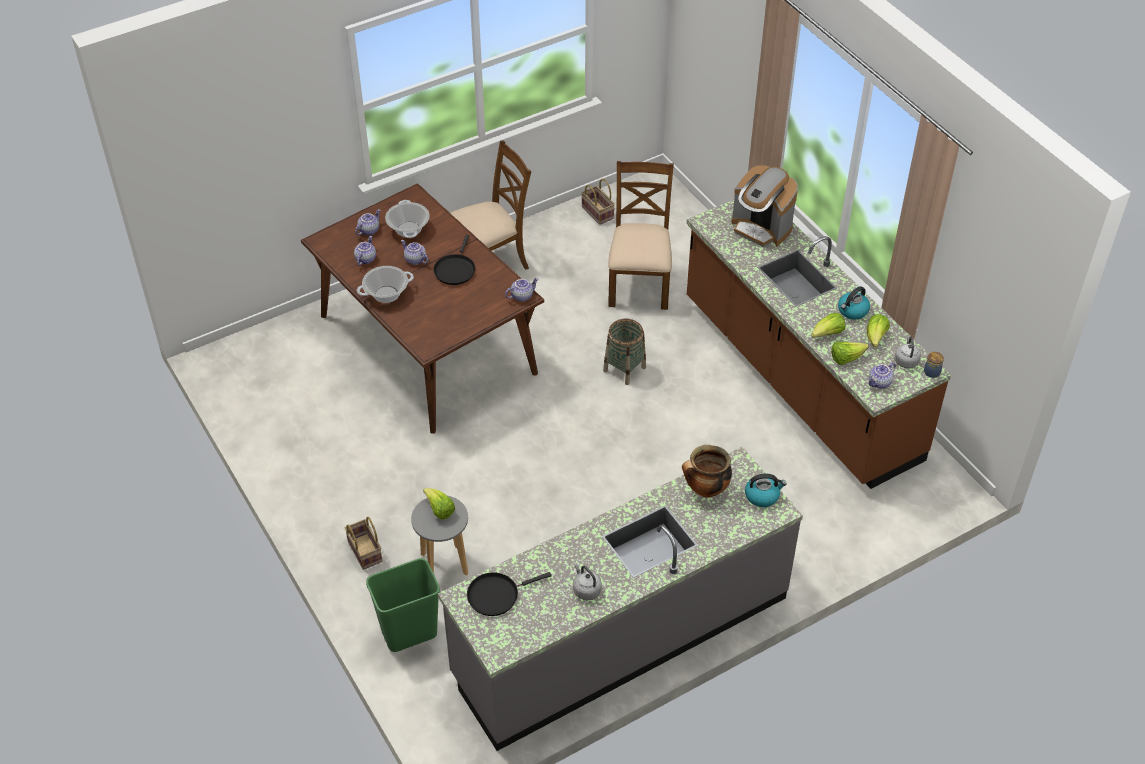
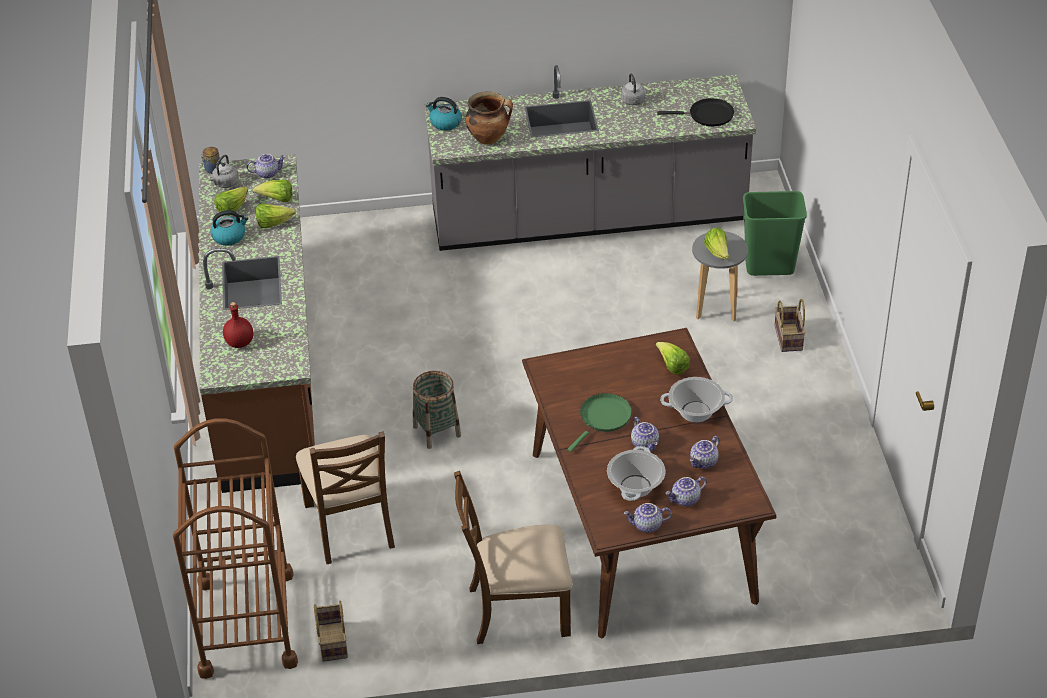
camera: 155 degrees left, 5 degrees down
(420, 325) = (672, 366): none -> lettuce
(455, 269) = (603, 418): black frying pan -> green frying pan
(522, 296) = (544, 367): teapot -> teapot (647, 526)
(639, 283) = (350, 525): brown chair -> brown chair turned 45 degrees counterclockwise
(661, 206) = (246, 623): none -> brown cart
(761, 228) = (239, 343): coffee machine -> red bottle

